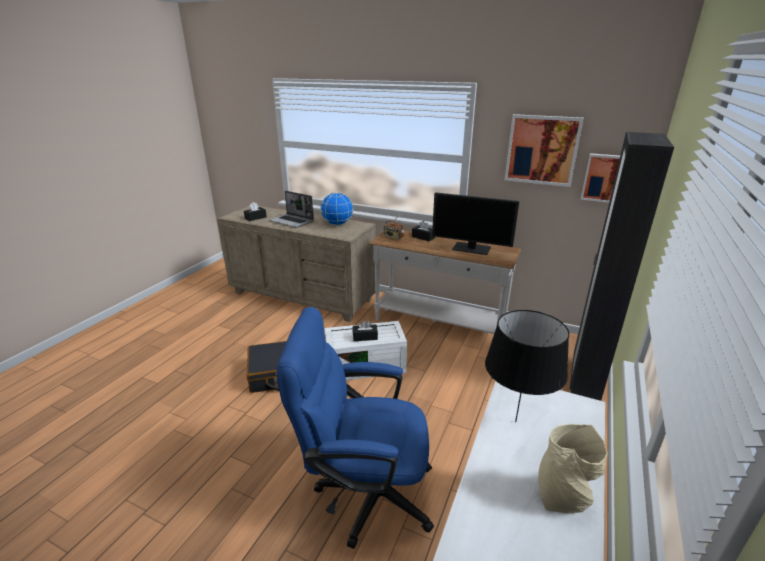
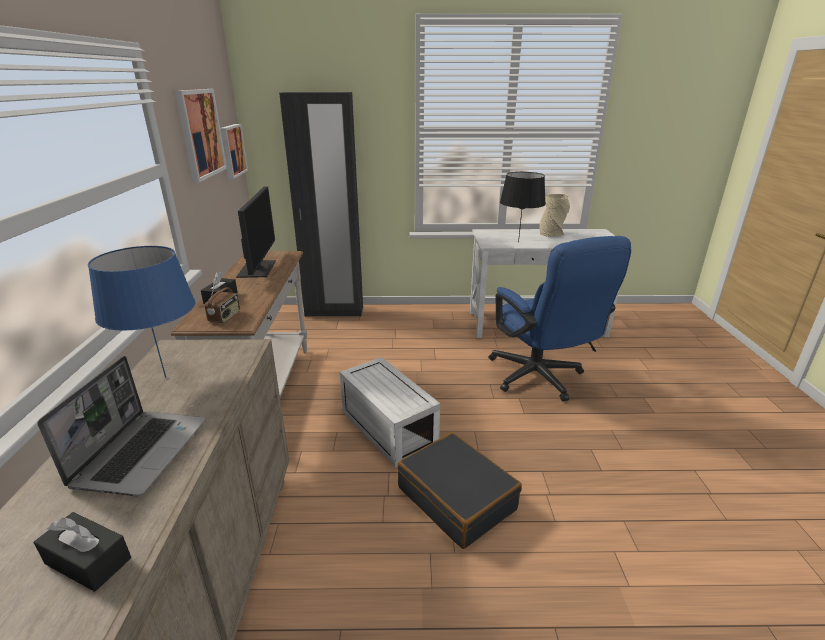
camera: 115 degrees left, 0 degrees up
(337, 224) = (165, 377): globe -> blue table lamp
(365, 337) = (393, 384): black tissue box -> none

